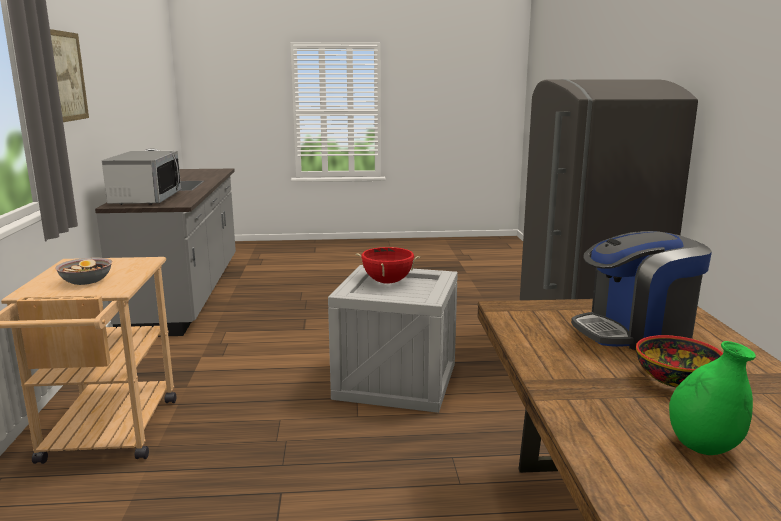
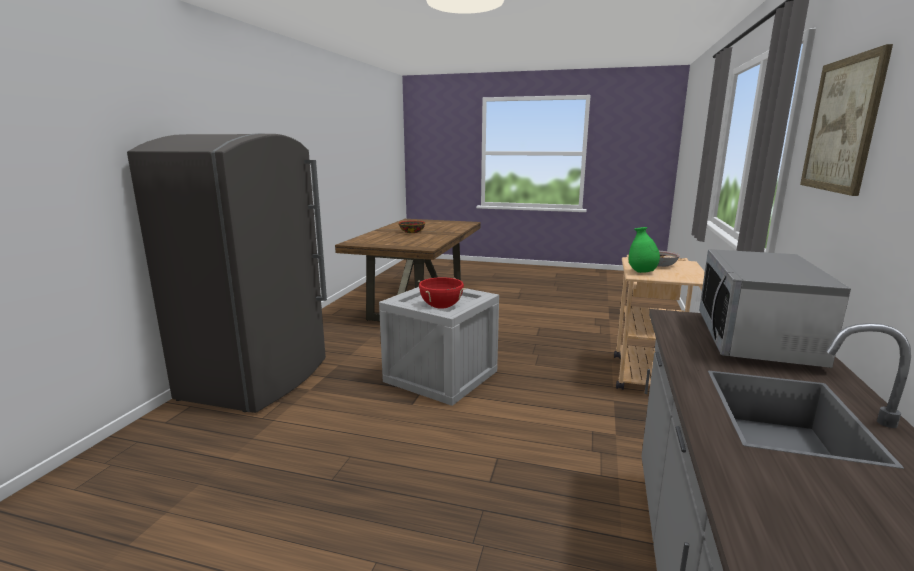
camera: 160 degrees left, 0 degrees up
(635, 332) = (393, 239): coffee machine -> none
(704, 447) = (435, 226): green vase -> green vase (642, 272)

